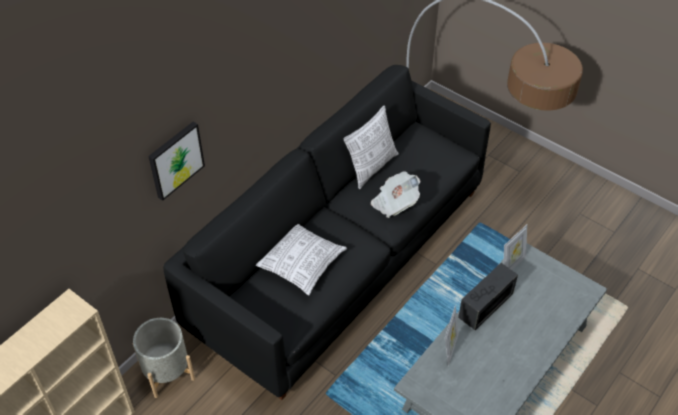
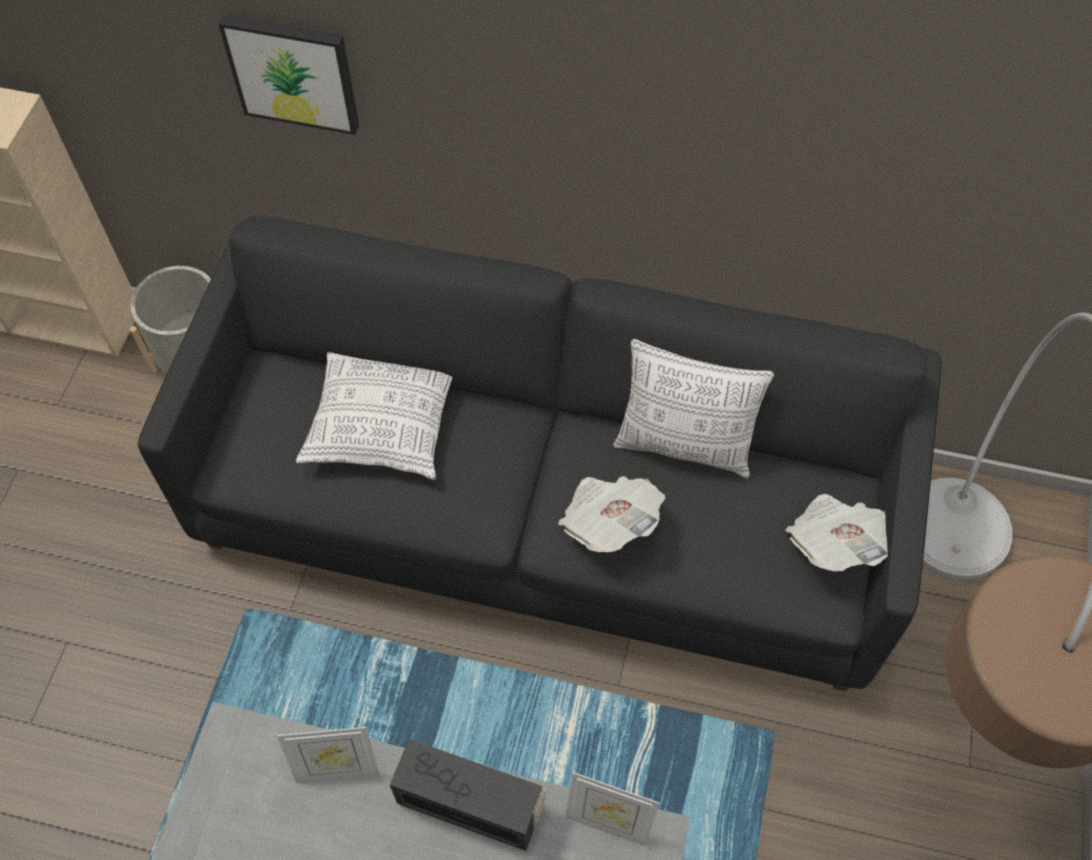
camera: 65 degrees right, 10 degrees up
(439, 141) = (835, 542): none -> newspaper

